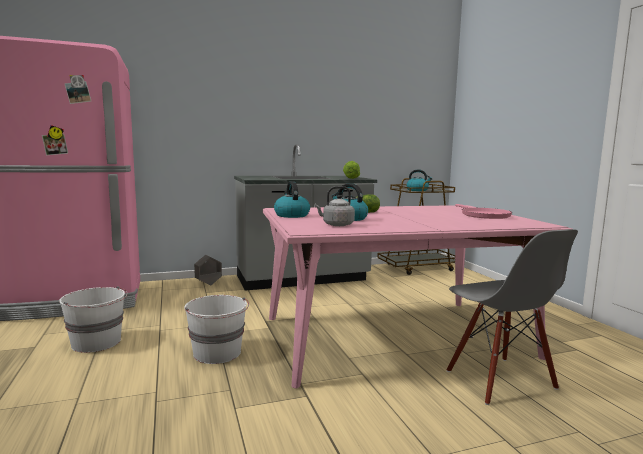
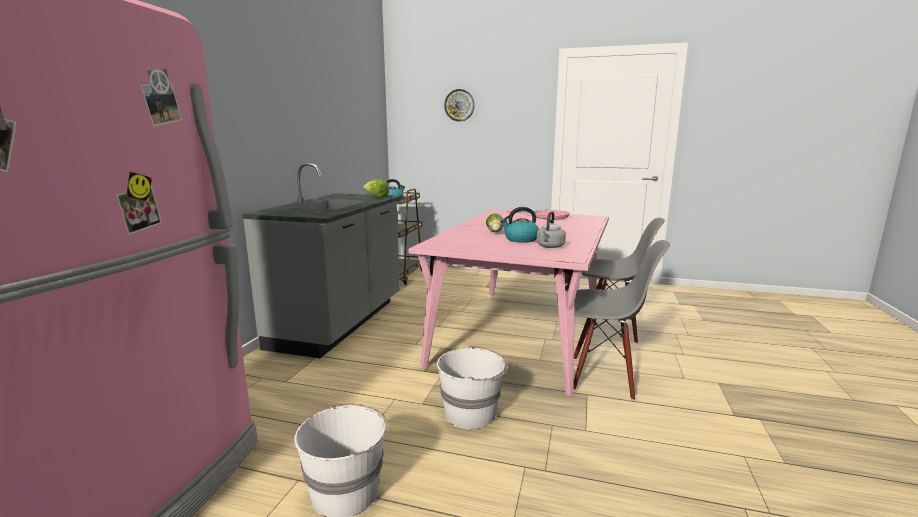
camera: 55 degrees left, 5 degrees up
(208, 284) = (257, 373): grey planter -> none
(291, 215) = (480, 248): kettle -> none
(357, 397) = (602, 377): none -> grey chair
(509, 92) = (459, 105): none -> wall clock

